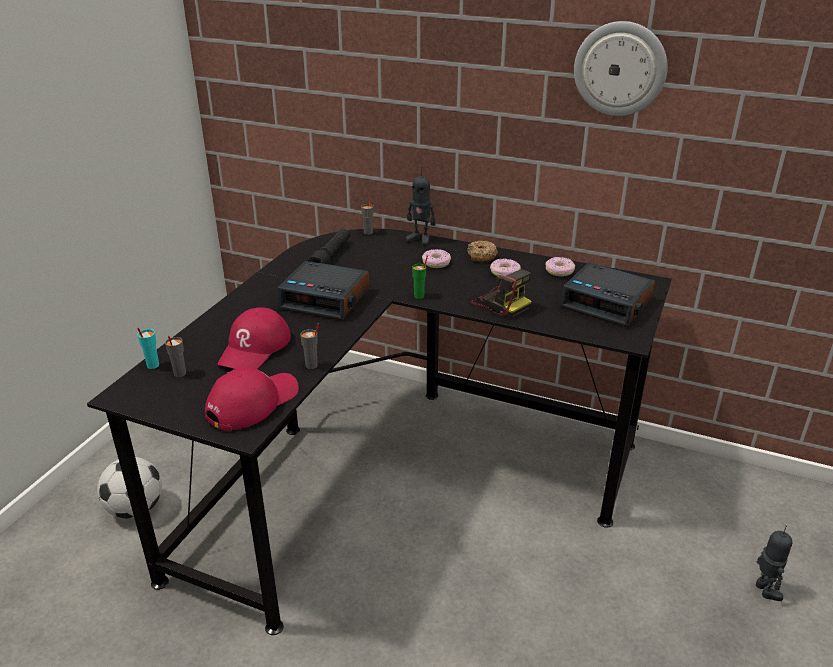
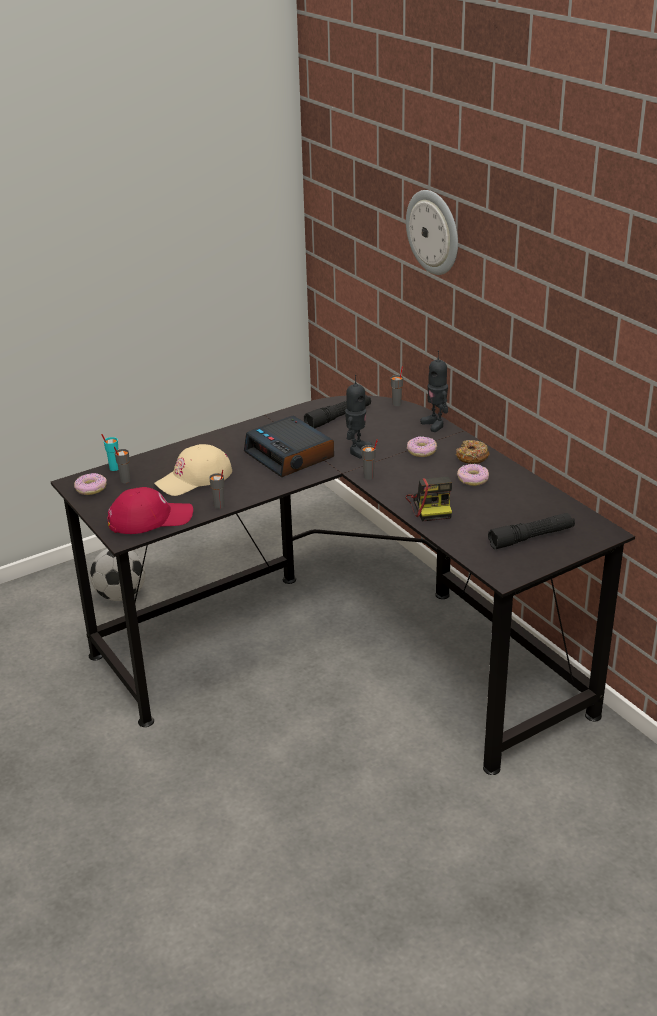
camera: 35 degrees right, 0 degrees up
(255, 348) = (194, 478): red cap -> beige cap
(419, 296) = (369, 477): green cup -> grey cup
(559, 271) = (528, 493): donut -> donut (90, 488)
(607, 303) = (531, 538): alarm clock -> black flashlight
(620, 69) = (600, 297): wall clock -> wall clock (434, 232)
(764, 590) = (583, 892): toy robot -> toy robot (357, 450)

